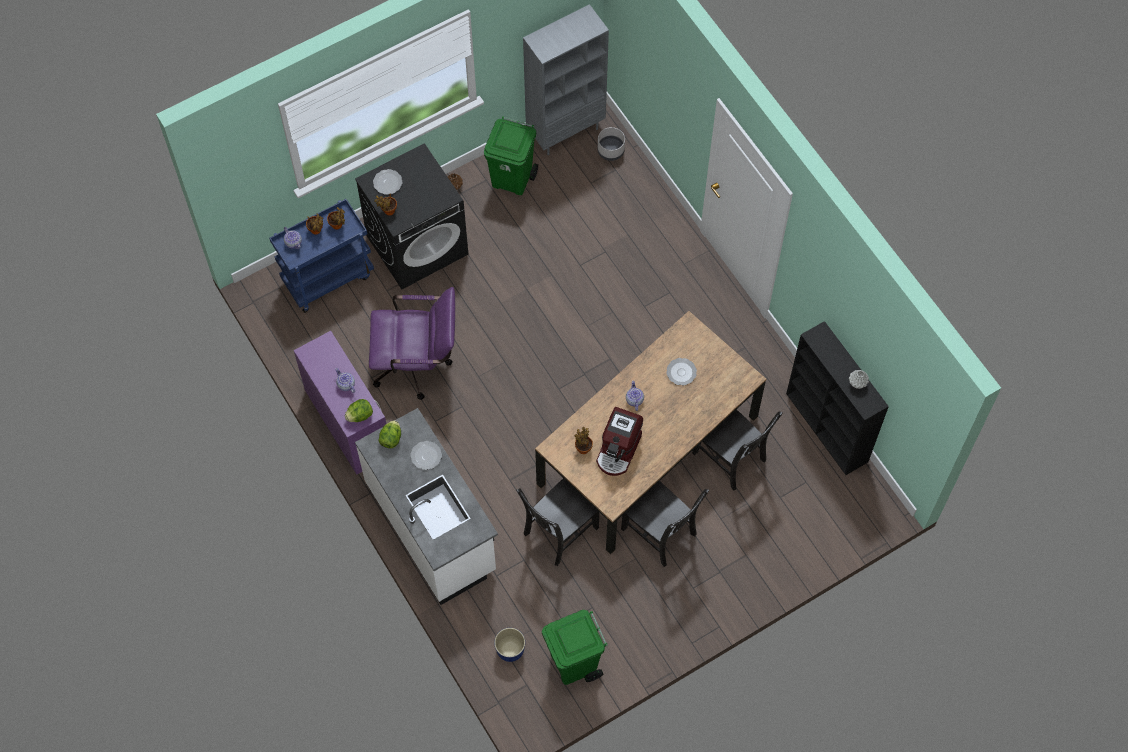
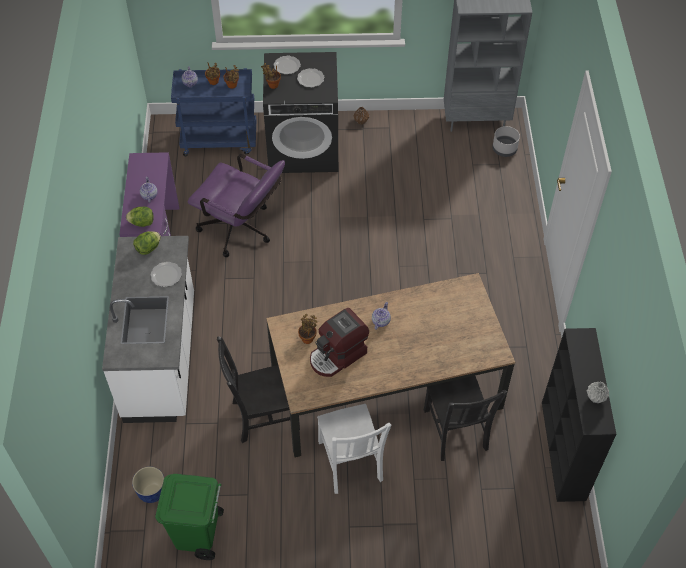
camera: 30 degrees right, 10 degrees down
(512, 179) = (410, 136): green trash can -> none
(660, 533) = (350, 463): black chair -> white chair
(681, 372) = (439, 318): plate -> plate (311, 78)

